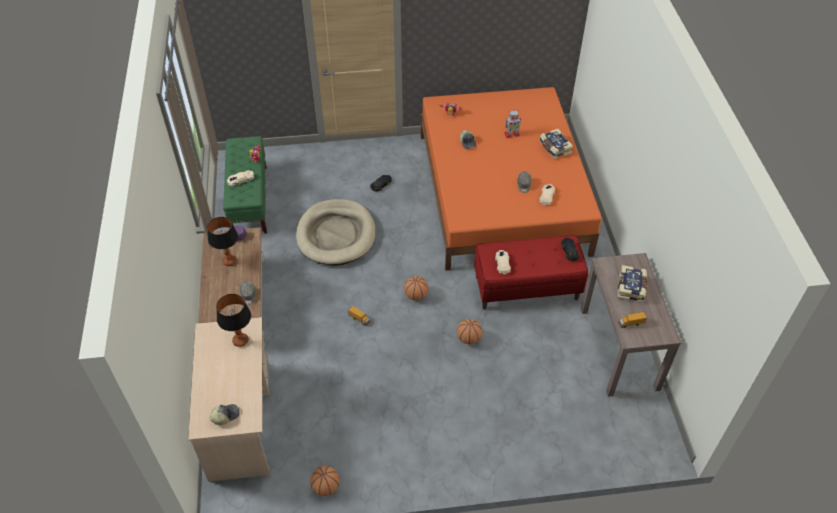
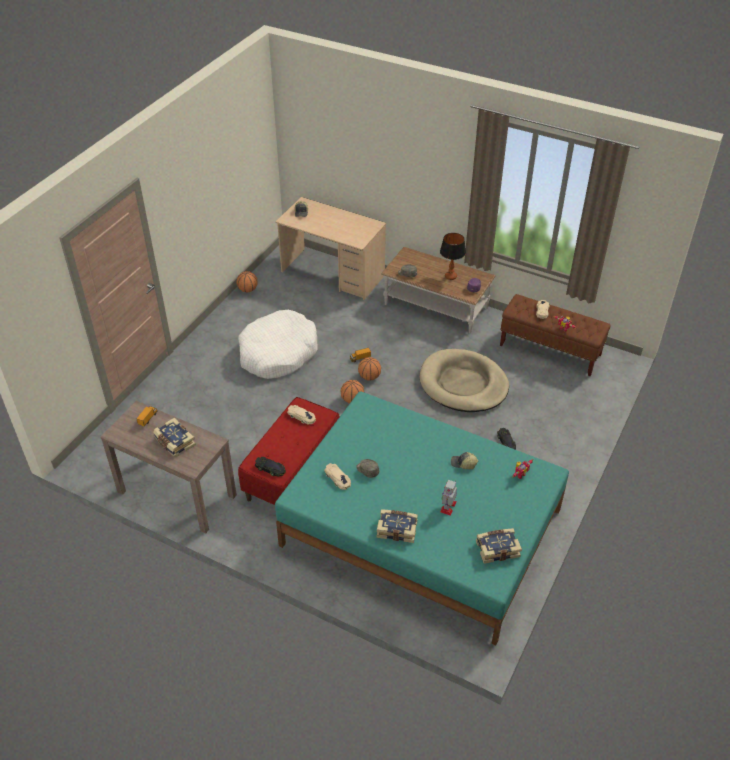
camera: 125 degrees right, 5 degrees down
(240, 340) = (351, 235): table lamp -> none
(249, 200) = (550, 350): green bench -> brown bench
(404, 387) = (278, 353): none -> white dog bed
(468, 338) = (281, 408): basketball -> basketball (369, 377)
(502, 192) = (421, 528): orange bed -> turquoise bed
(520, 102) = (497, 549): none -> book

